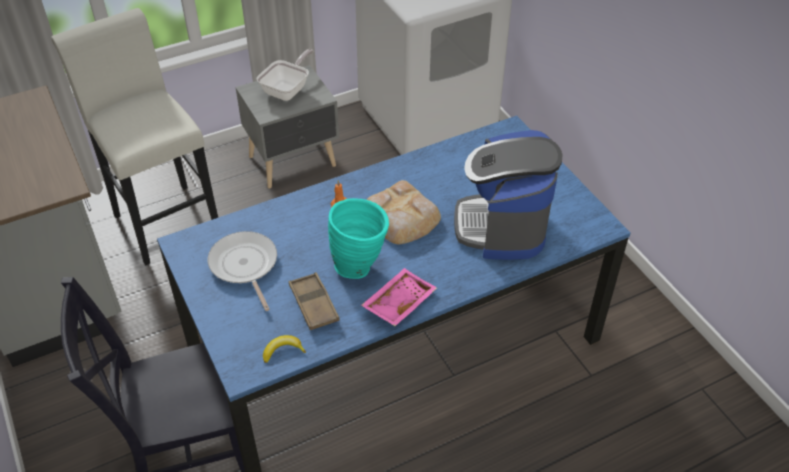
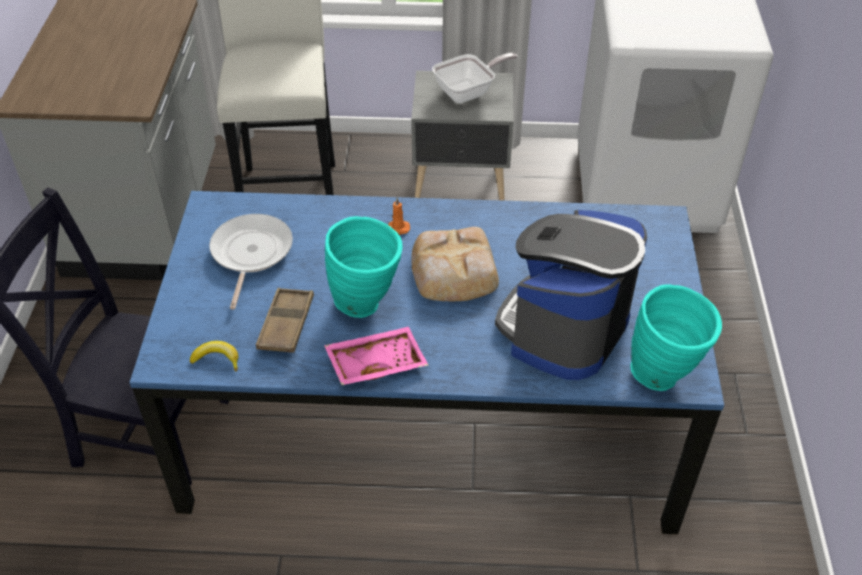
camera: 30 degrees right, 0 degrees up
(585, 229) = (665, 375): none -> turquoise vase

